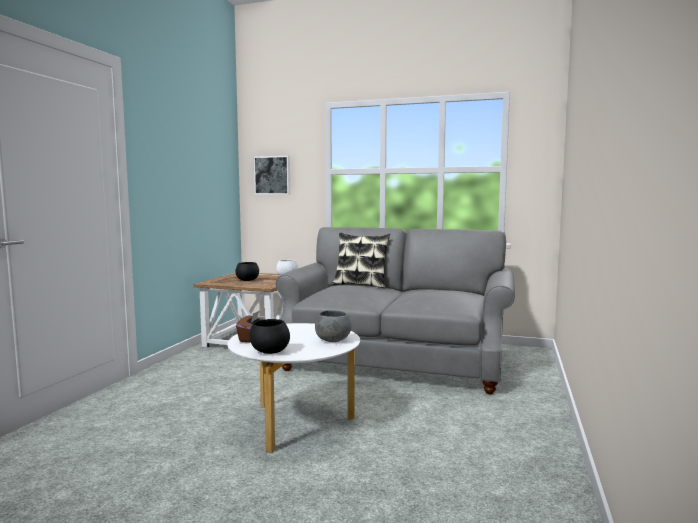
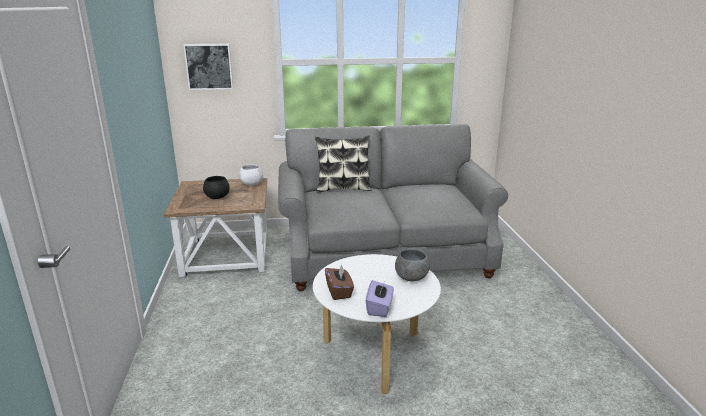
camera: 25 degrees left, 15 degrees up
(270, 351) = (379, 308): black bowl -> purple tissue box

